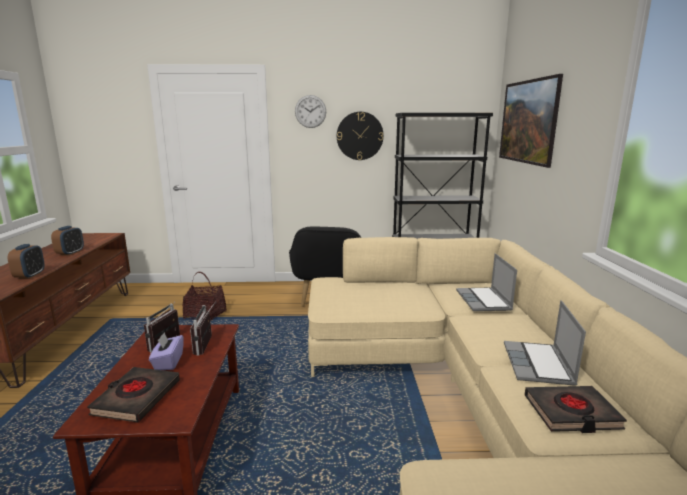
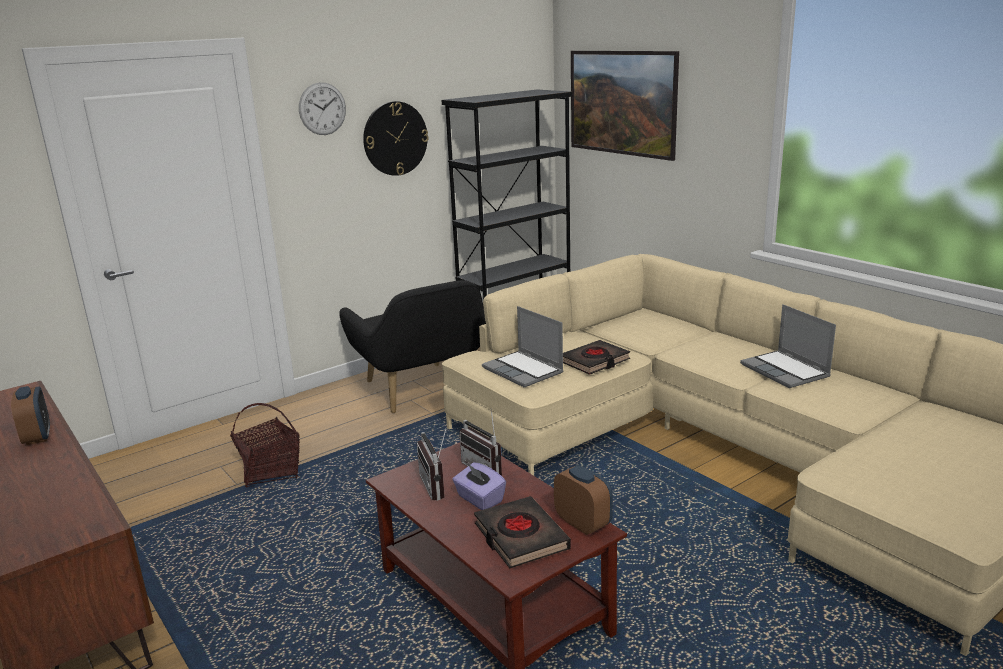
camera: 35 degrees left, 5 degrees up
(30, 276) = (71, 485): alarm clock -> alarm clock (583, 524)
(484, 301) = (666, 329): laptop -> laptop (524, 370)
(571, 413) = (850, 397): black book -> black book (594, 361)

